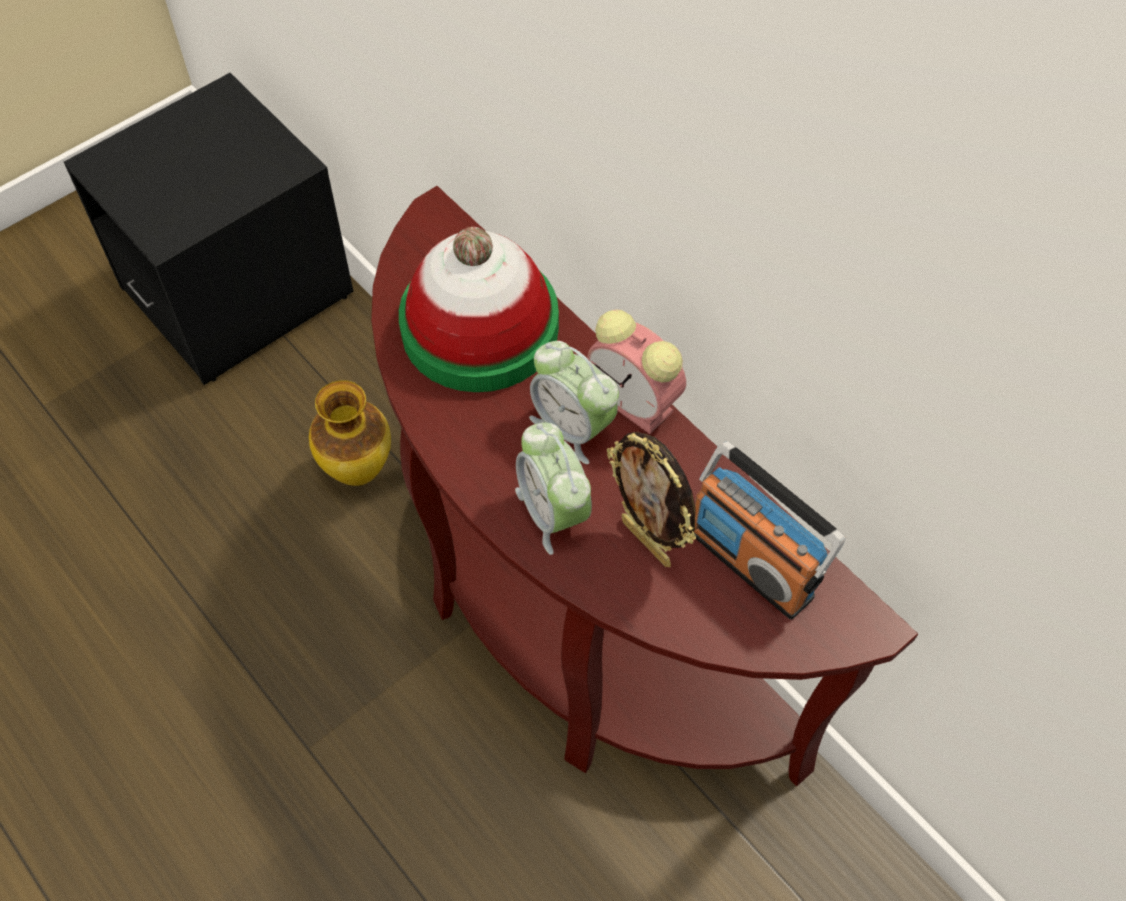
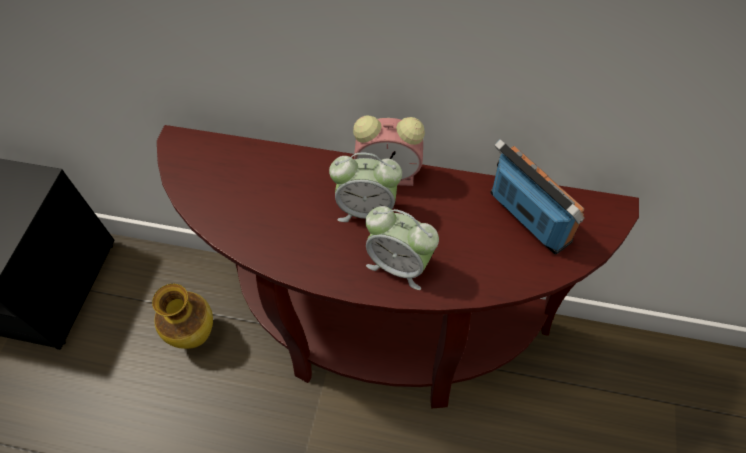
camera: 35 degrees left, 0 degrees up
(480, 327) = (262, 188): hat -> none
(648, 542) = (466, 244): picture frame -> none
(752, 562) = (528, 218): radio -> radio turned 135 degrees counterclockwise

